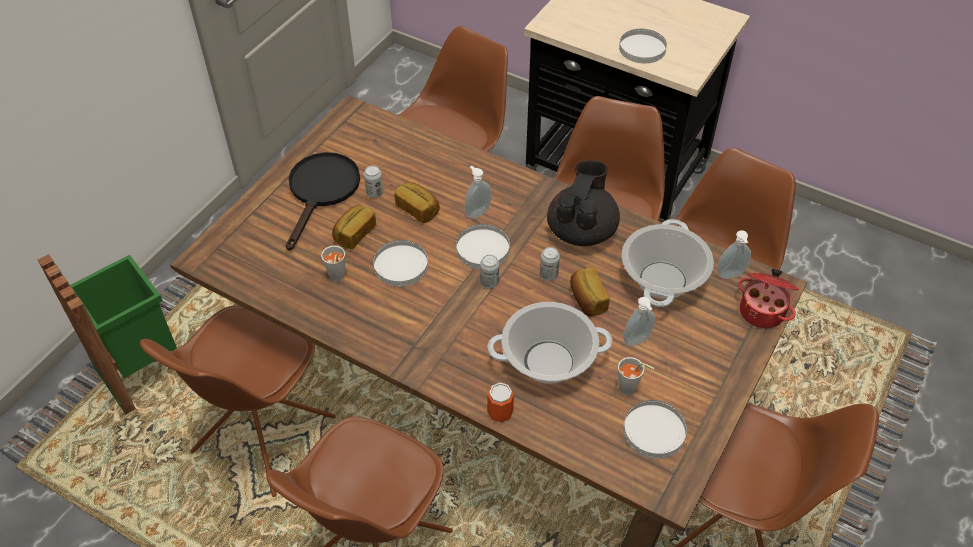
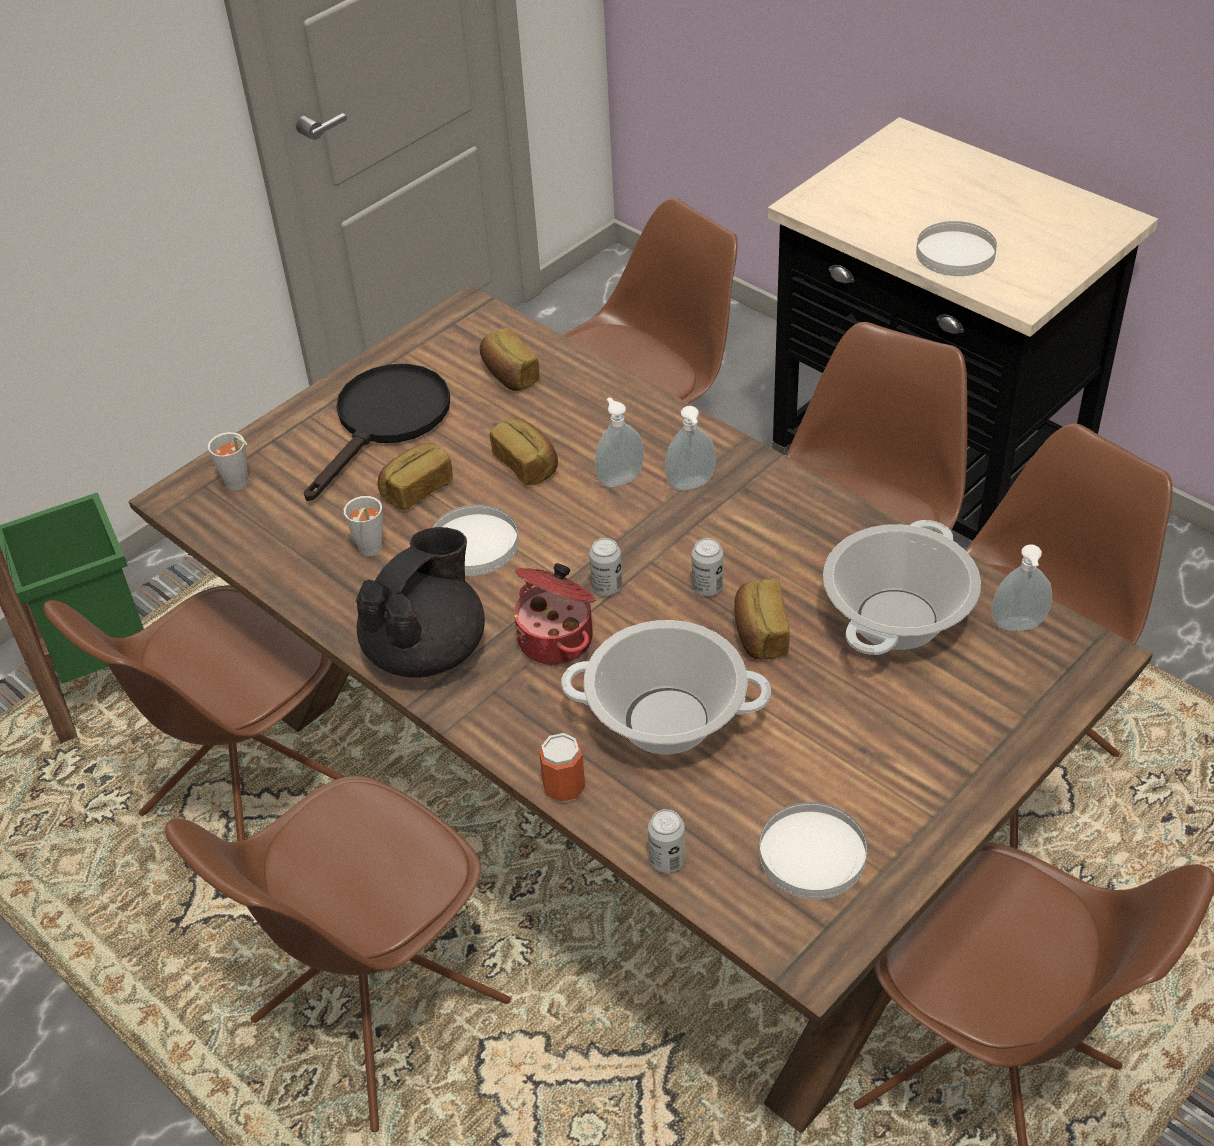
camera: 15 degrees right, 5 degrees down
(375, 193) = (466, 433): can -> can (667, 860)
(390, 152) = (509, 375): none -> bread
(483, 249) = (612, 535): white plate -> none
(581, 230) = (782, 526): black teapot -> black teapot (427, 649)
(630, 390) = (791, 784): grey cup -> grey cup (240, 485)
(637, 341) = (826, 709): soap dispenser -> soap dispenser (691, 486)
(762, 311) = (1058, 690): cooking pot -> cooking pot (557, 638)

